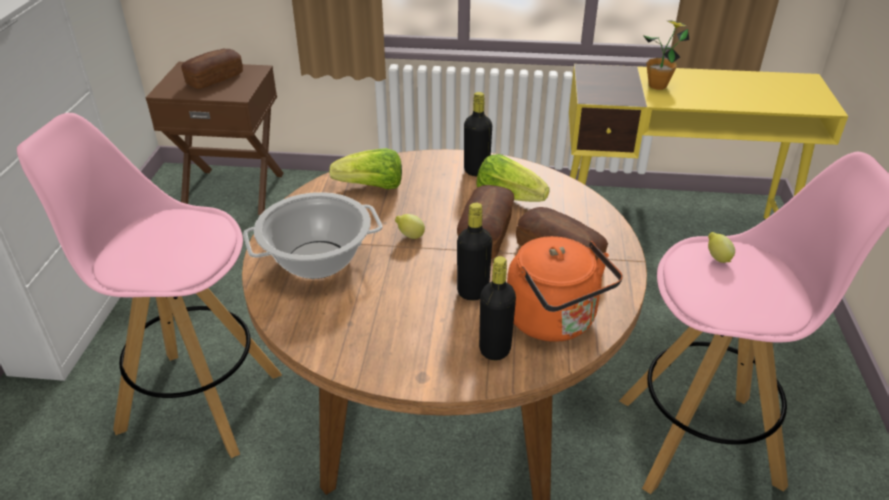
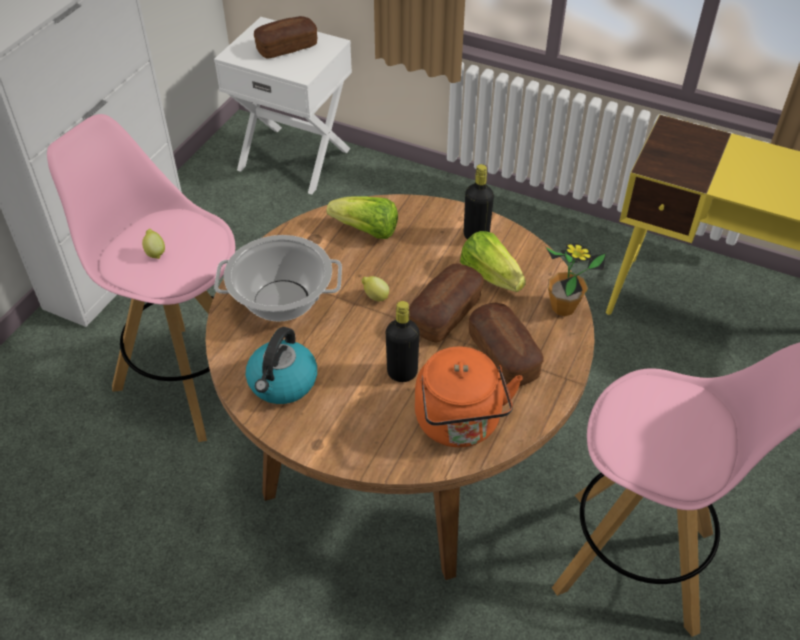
camera: 20 degrees right, 10 degrees up
(234, 190) = (295, 158): brown nightstand -> white nightstand
(355, 331) = (282, 383): none -> kettle
(495, 349) = (391, 436): black bottle -> none
(657, 86) = (737, 167): potted plant -> potted plant (563, 308)
(717, 258) = (662, 400): lemon -> lemon (155, 252)

